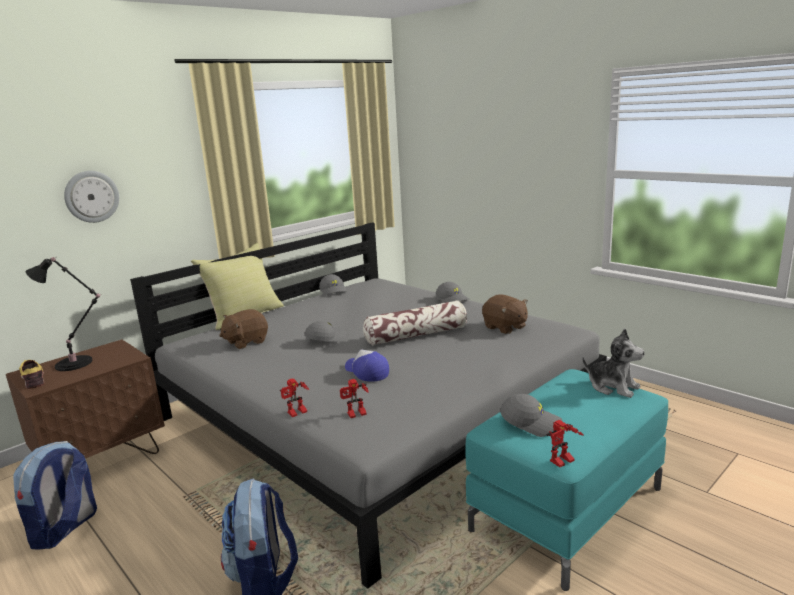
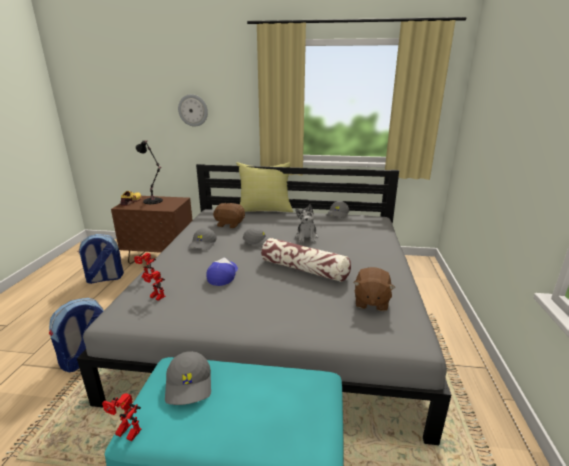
camera: 50 degrees right, 5 degrees up
(453, 299) = (392, 257): grey cap -> grey cap (203, 244)
(613, 387) = (311, 419): plush toy -> plush toy (306, 237)

